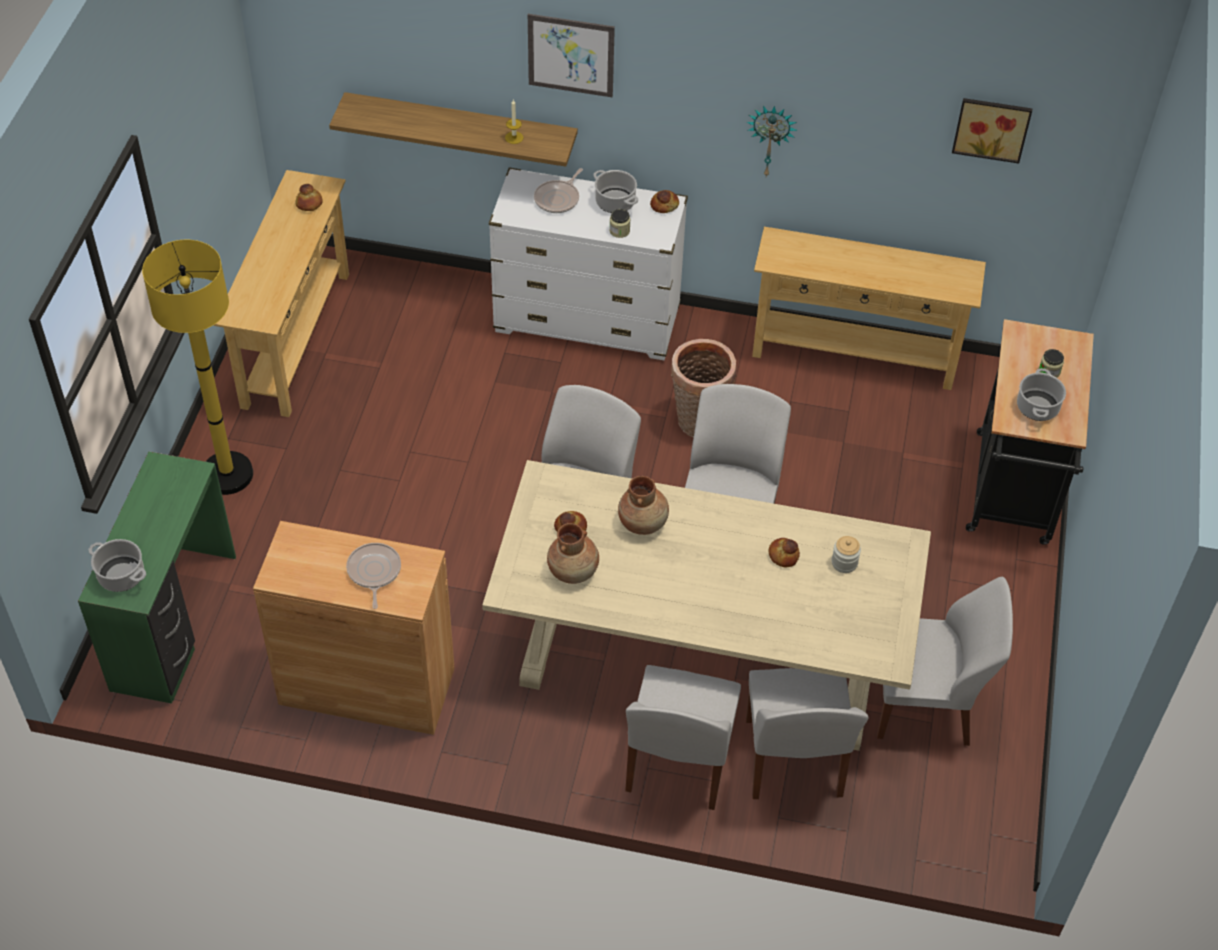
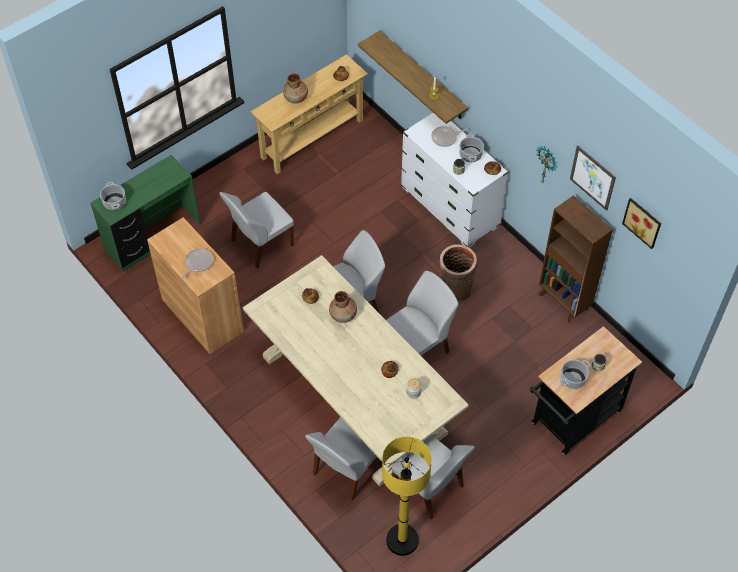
camera: 40 degrees right, 5 degrees up
(227, 474) = (229, 185): yellow floor lamp -> yellow floor lamp (402, 540)
(571, 55) = (469, 69): picture -> picture (592, 177)
(573, 570) = (293, 317): brown vase -> brown vase (296, 98)
(678, 764) = (296, 436): white chair -> white chair (260, 244)
(854, 354) = (563, 302): beige console table -> brown bookcase

